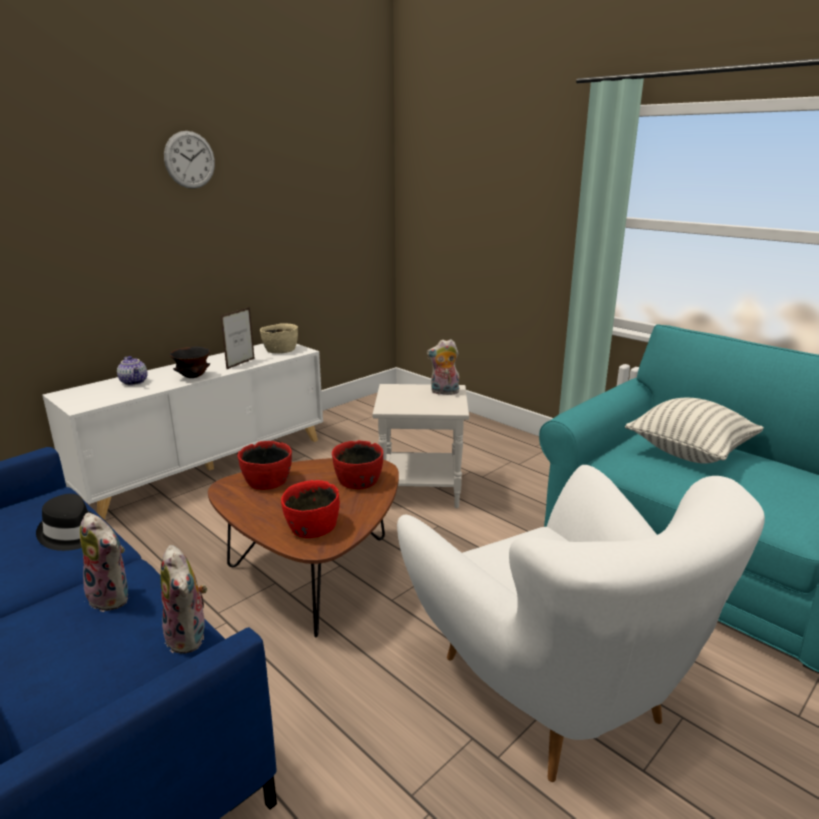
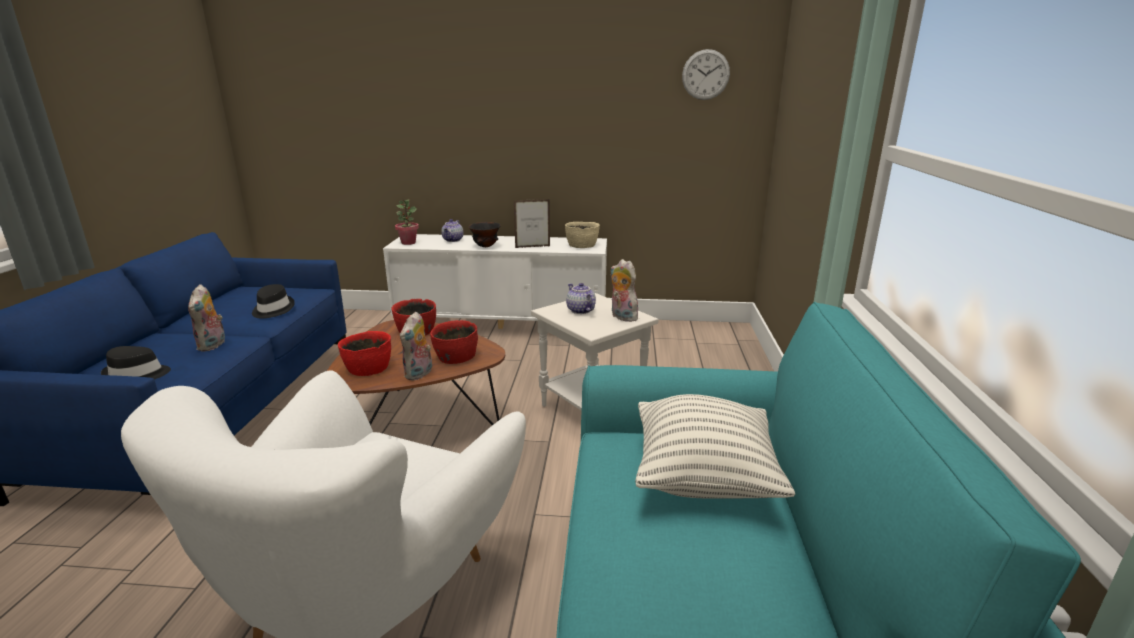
camera: 50 degrees right, 0 degrees up
(86, 400) = (408, 243): none -> potted plant
(113, 673) = (137, 375): none -> black hat
(189, 160) = (534, 67): wall clock -> wall clock (705, 74)
(190, 637) = (183, 380): plush toy -> plush toy (419, 374)
(407, 399) = (580, 310): none -> teapot

